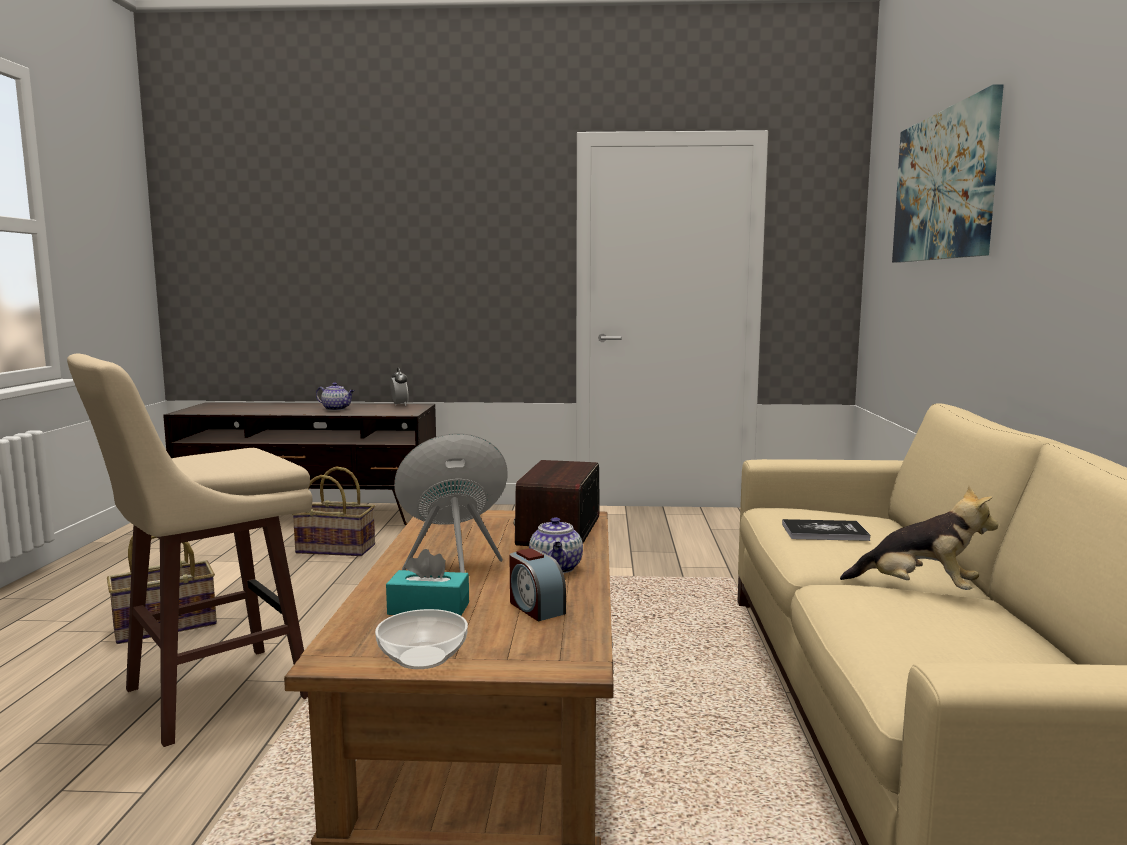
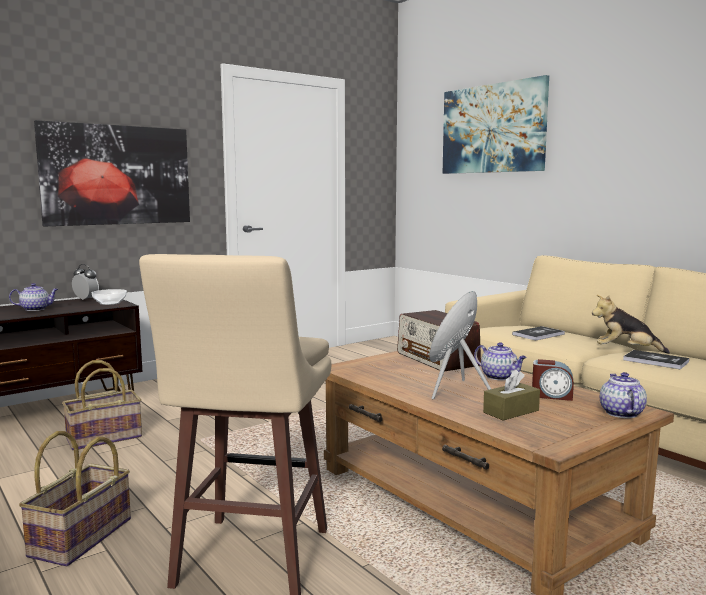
camera: 40 degrees left, 0 degrees up
(421, 658) = (585, 431): bowl -> bowl (109, 303)
(428, 608) = (511, 411): turquoise tissue box -> brown tissue box
(445, 272) = (117, 175): none -> picture
(539, 655) = (620, 413): none -> teapot
(888, 613) = (655, 361): none -> book
(918, 590) = (626, 351): plush toy -> plush toy turned 150 degrees counterclockwise

